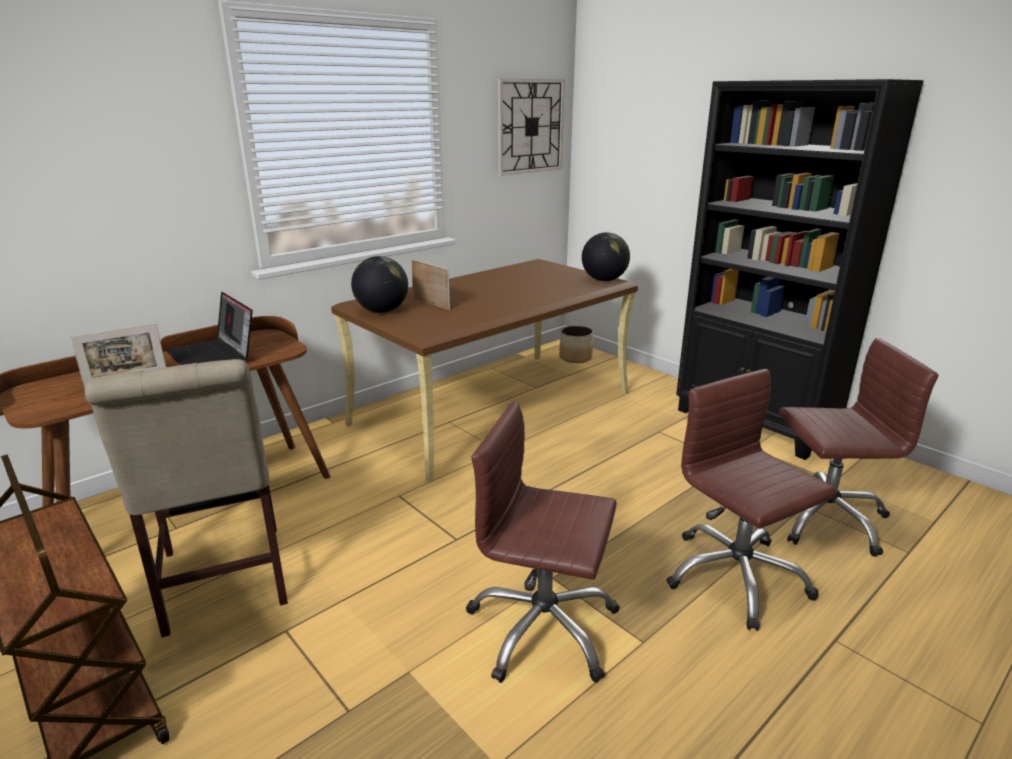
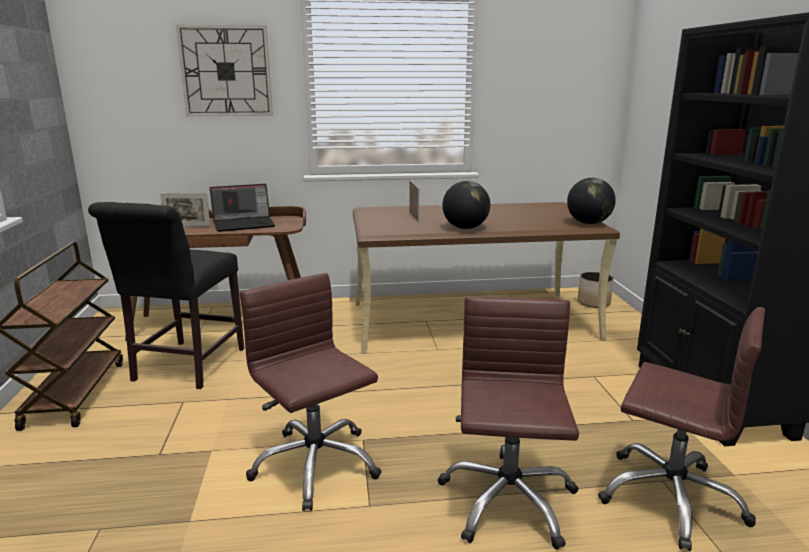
camera: 35 degrees right, 5 degrees down
(214, 357) = (244, 224): laptop -> laptop turned 105 degrees counterclockwise
(223, 583) = (185, 367): beige chair -> black chair
(382, 311) = (373, 215): globe -> globe (465, 228)
(530, 126) = (575, 82): wall clock -> wall clock (226, 71)

